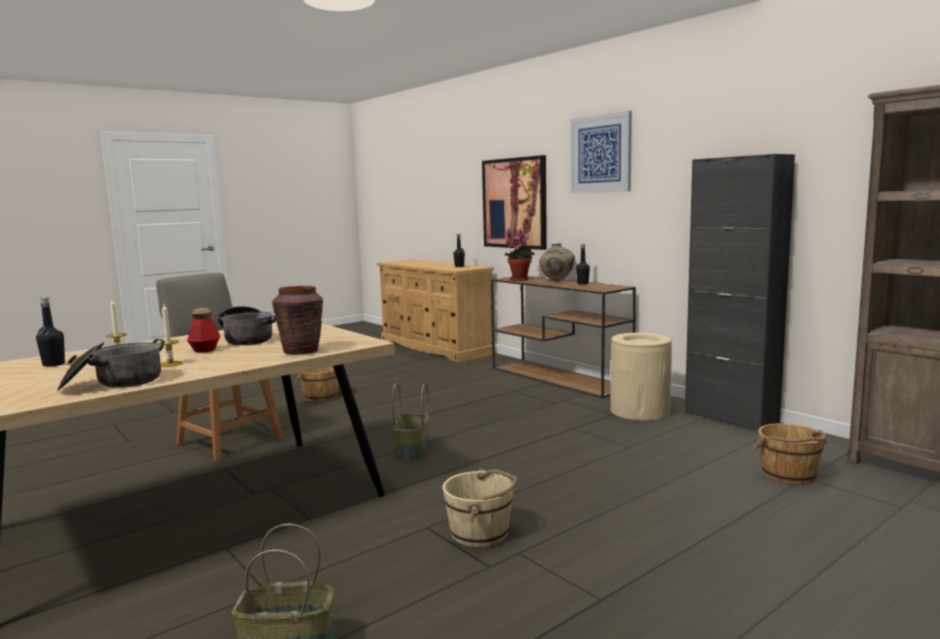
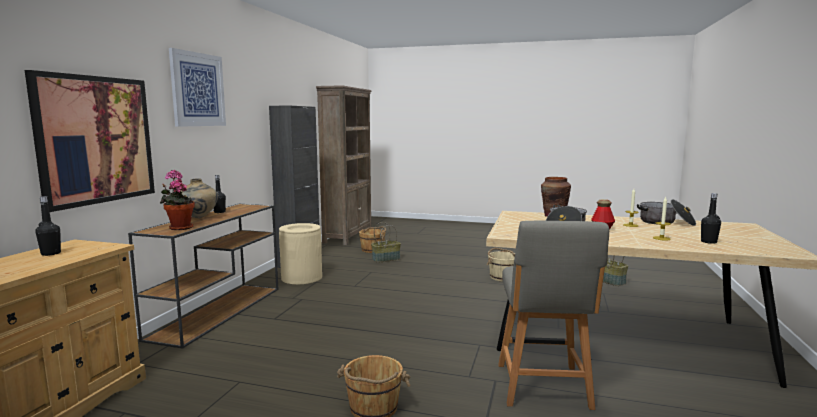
camera: 125 degrees left, 0 degrees up
(413, 451) = (448, 312): basket -> basket (386, 259)

